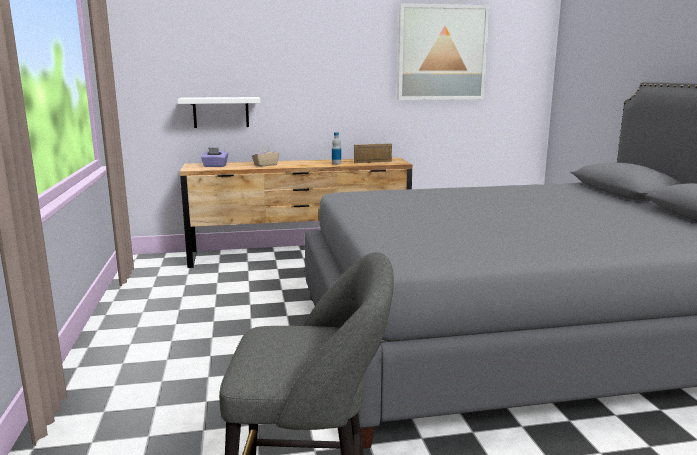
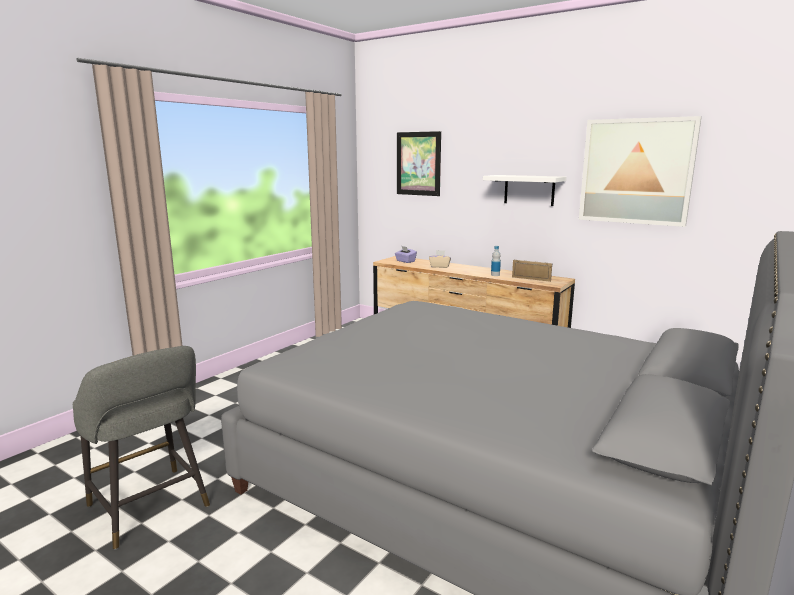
camera: 45 degrees right, 0 degrees up
(206, 47) = (418, 163): none -> picture
(221, 112) = (425, 217): white shelf -> white shelf (529, 190)

